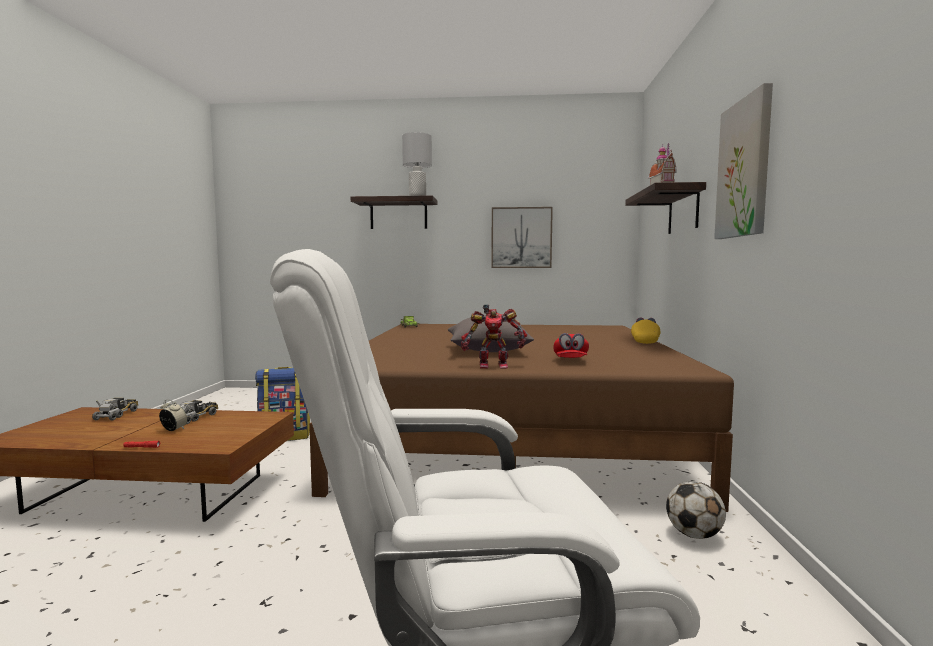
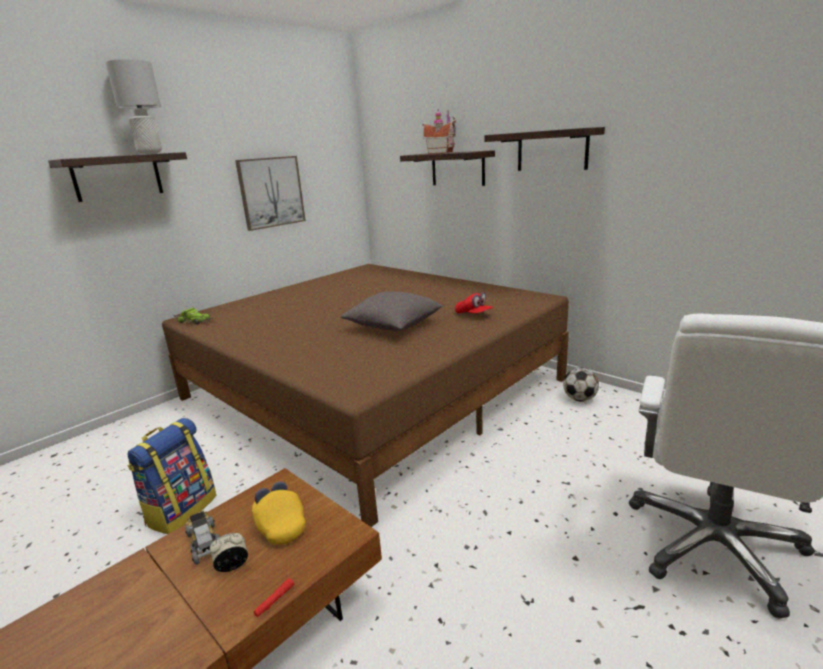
camera: 50 degrees left, 15 degrees up
(117, 415) = (64, 622): toy truck -> none
(493, 365) = (454, 339): toy robot -> none
(645, 341) = (440, 278): yellow cap -> yellow cap (279, 525)
(744, 169) = (552, 150): picture -> shelf

